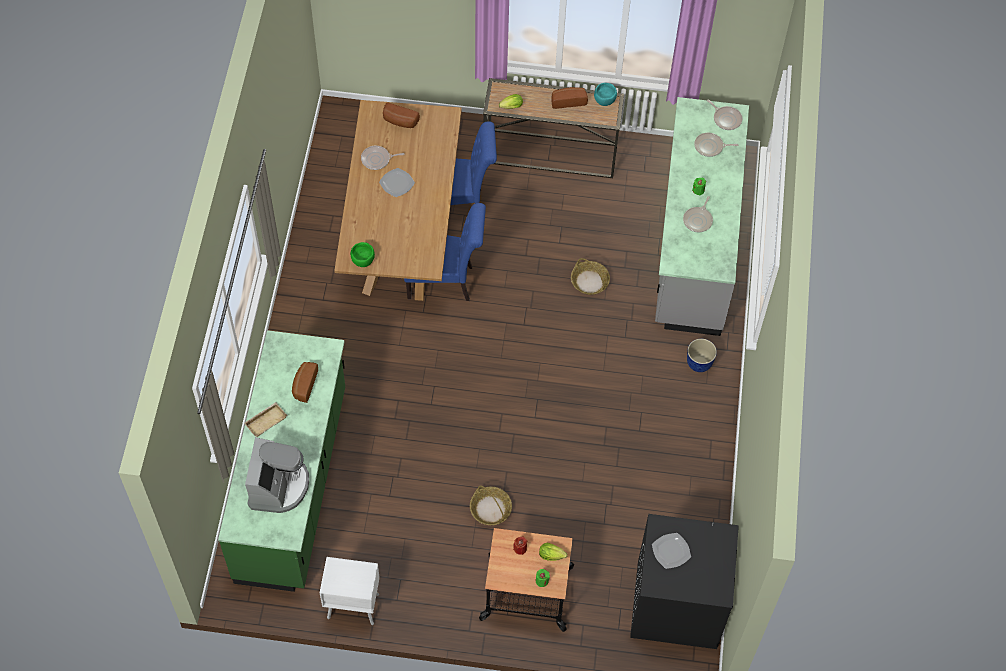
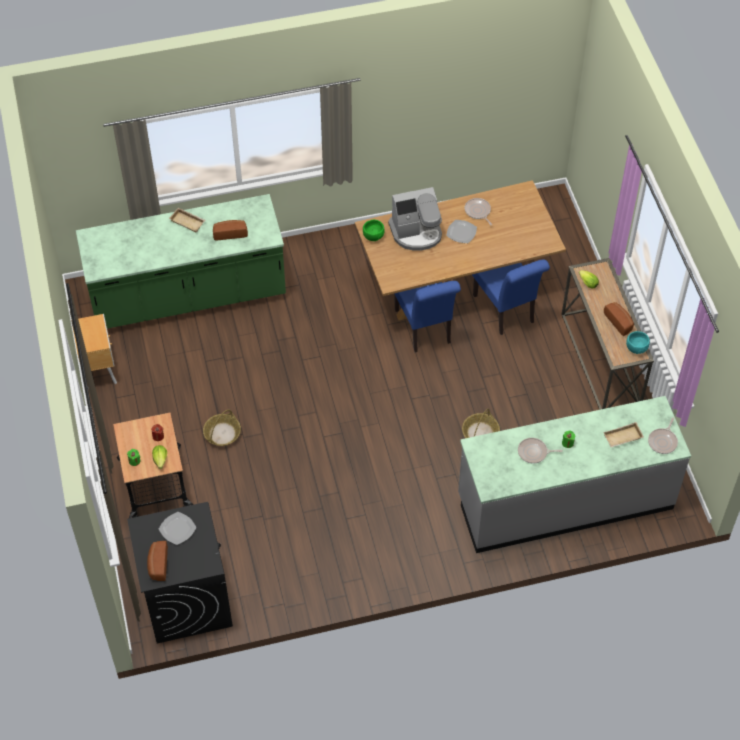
camera: 70 degrees right, 5 degrees down
(278, 486) = (134, 249): coffee machine -> coffee machine (416, 232)
(352, 605) = (100, 370): white nightstand -> brown nightstand
(399, 122) = (525, 213): bread -> bread (157, 565)
(699, 363) = (437, 545): planter -> none
(710, 147) = (622, 438): frying pan -> beige tray

